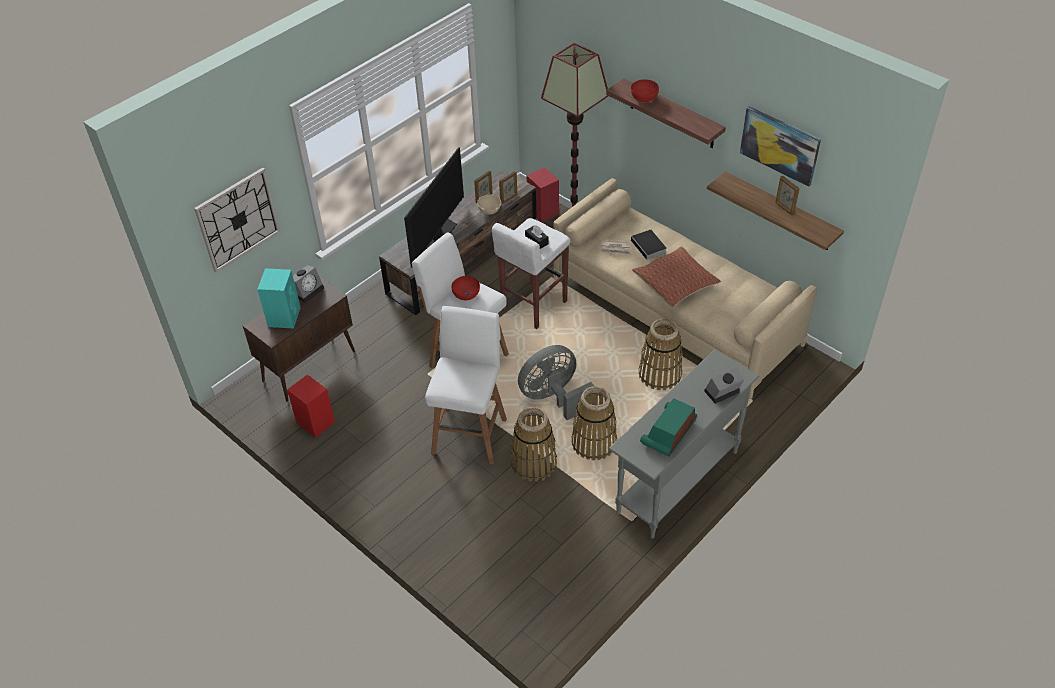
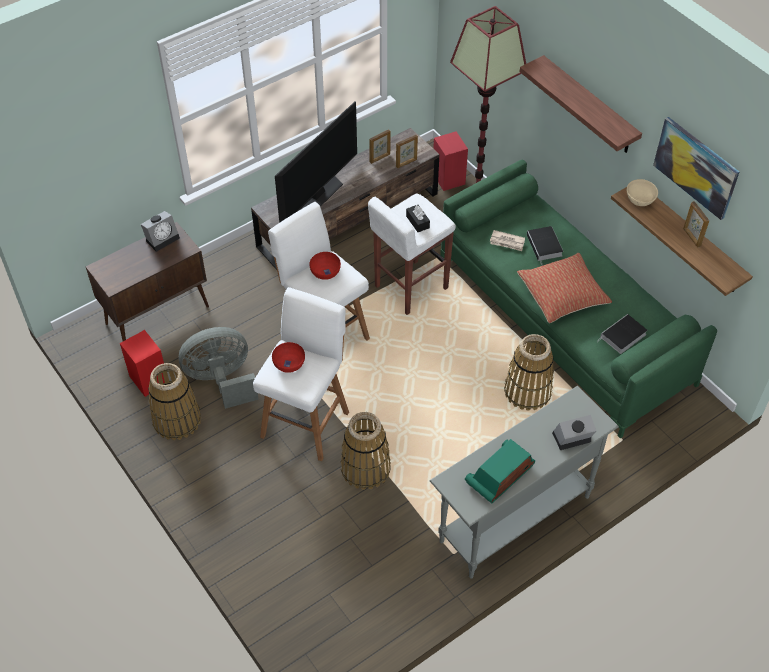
camera: 10 degrees right, 5 degrees up
(238, 219) = (89, 156): wall clock -> none
(284, 316) = (131, 263): turquoise speaker -> none
(490, 210) = (382, 174): beige bowl -> beige bowl (640, 200)
(554, 397) = (405, 397): grey fan -> grey fan (222, 380)
(593, 442) = (435, 456): basket -> basket (176, 420)
(644, 98) = (560, 83): red bowl -> red bowl (289, 364)
(675, 311) = (563, 320): beige sofa -> green sofa
(736, 309) = (622, 337): none -> book

